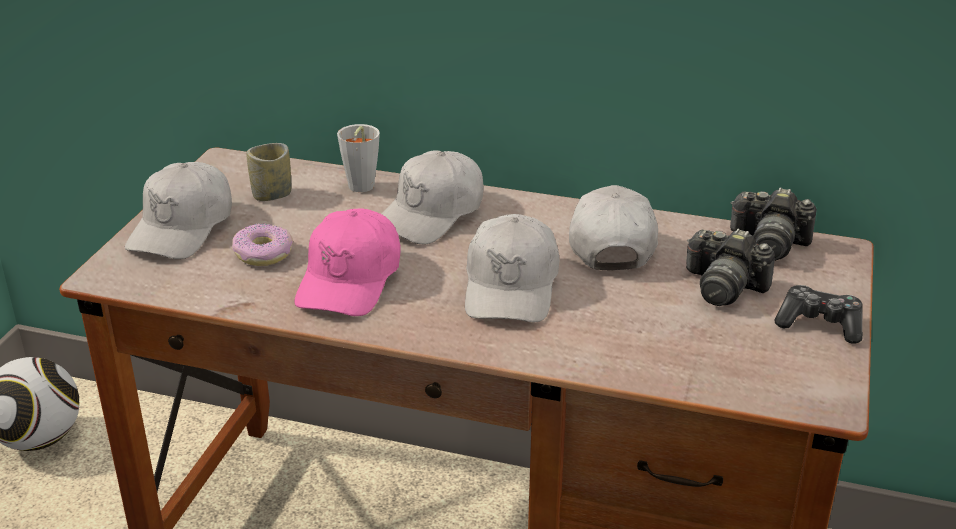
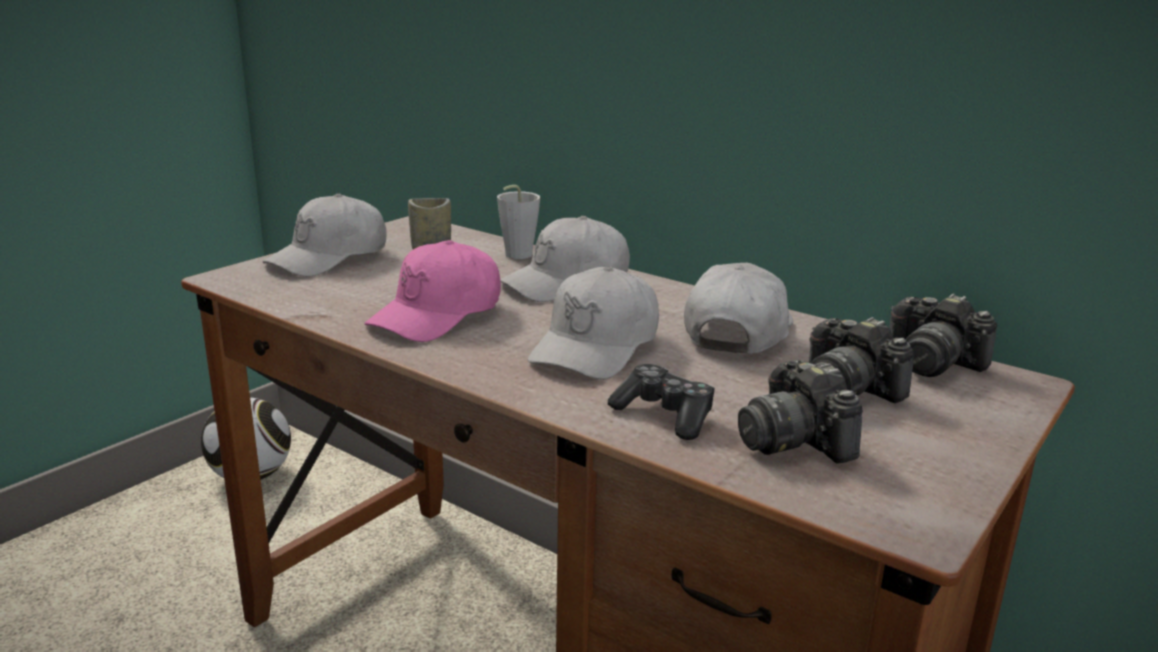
camera: 20 degrees right, 10 degrees down
(263, 253) = (379, 284): donut -> none
(714, 346) = (794, 440): none -> camera
(819, 324) = (953, 446): game controller -> game controller (665, 415)

